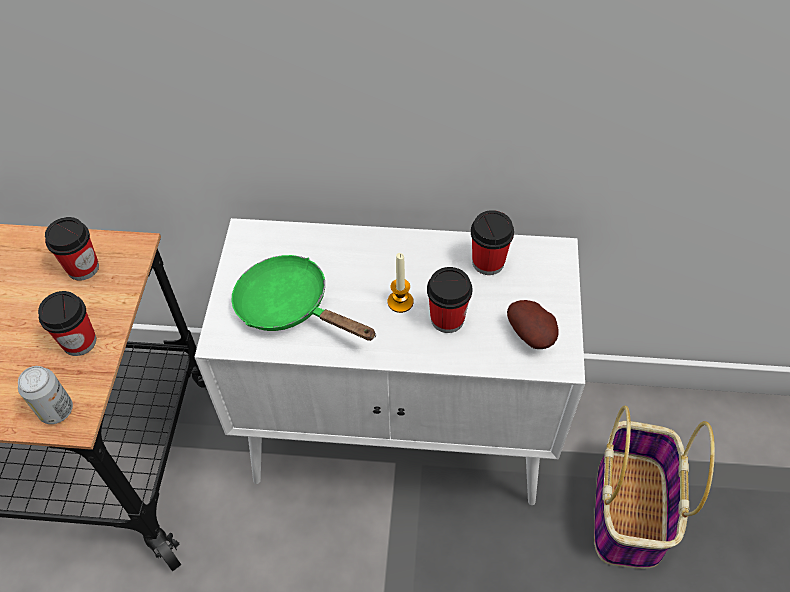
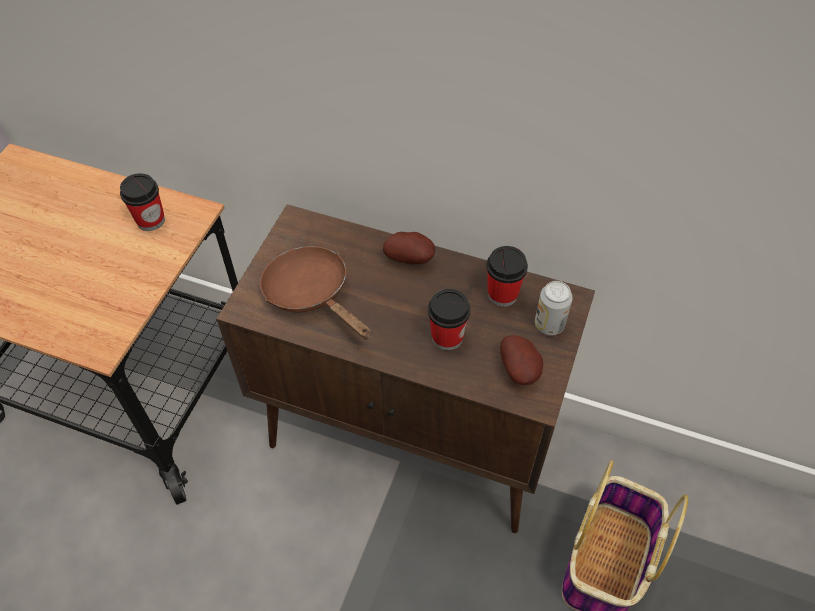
camera: 15 degrees right, 0 degrees up
(56, 410) = (91, 337): can -> can (549, 324)
(79, 341) = (128, 283): cup -> none
(290, 307) = (312, 294): green frying pan -> brown frying pan
(382, 246) = (410, 258): none -> potato
(400, 302) = (410, 312): candle -> none
(401, 437) = (411, 440): white cabinet -> brown cabinet

